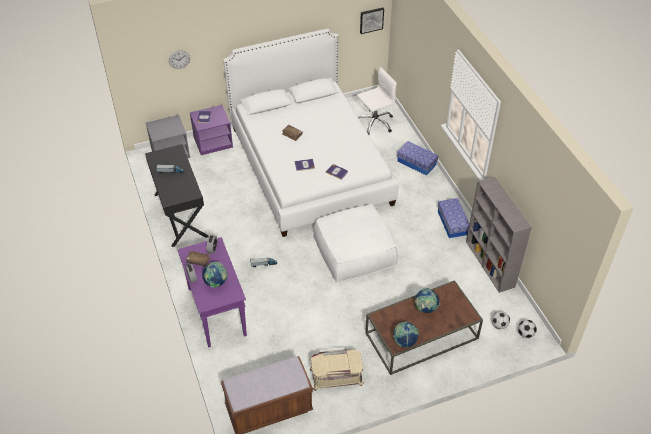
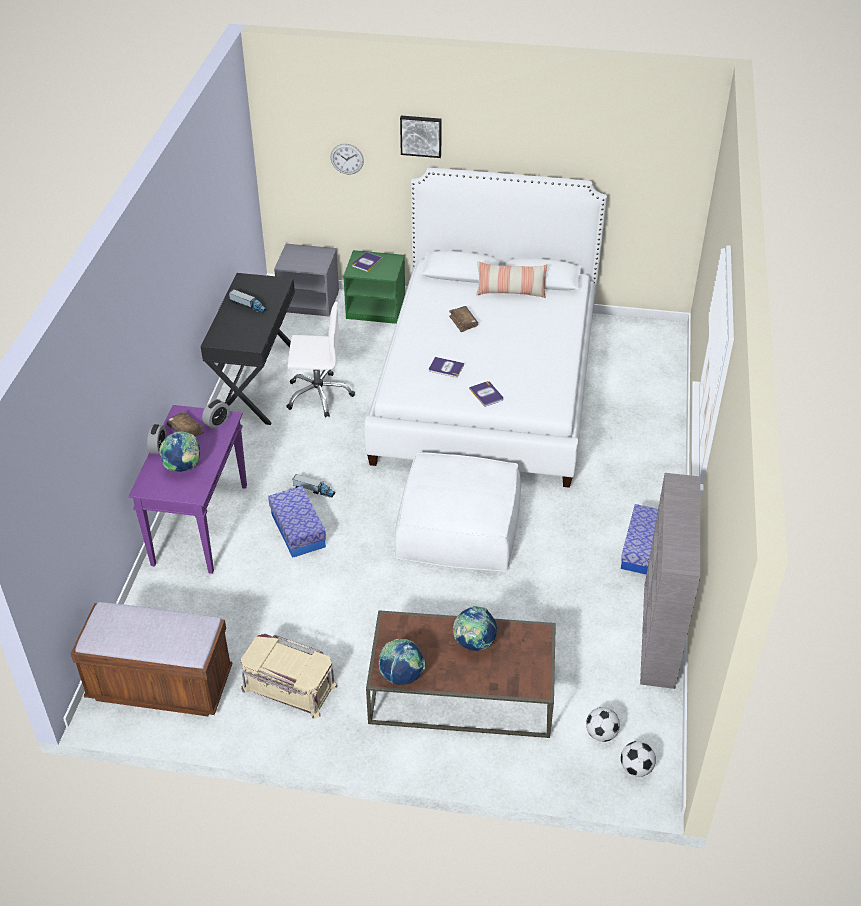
camera: 30 degrees right, 5 degrees down
(213, 142) = (376, 308): purple nightstand -> green nightstand
(303, 107) = (510, 292): none -> pillow
(371, 20) = (673, 191): picture -> picture (421, 135)
(374, 123) = (631, 363): white office chair -> white office chair (318, 395)
(416, 163) = (653, 442): storage box -> storage box (298, 530)

